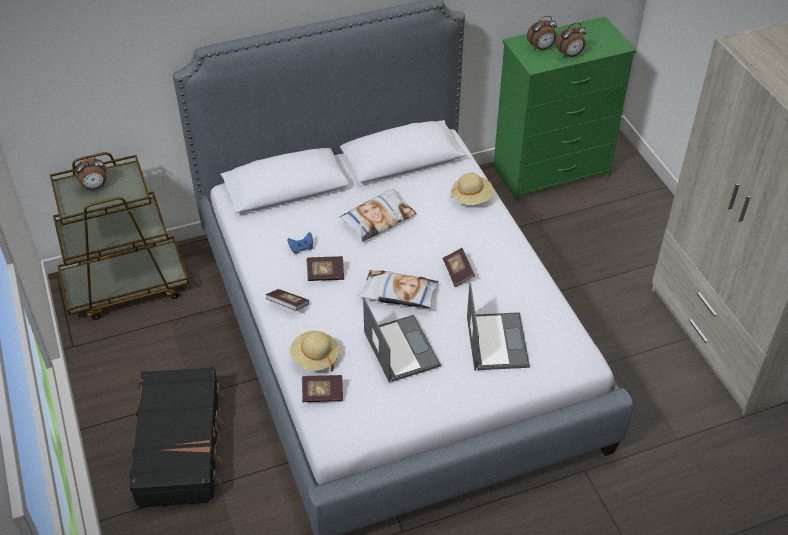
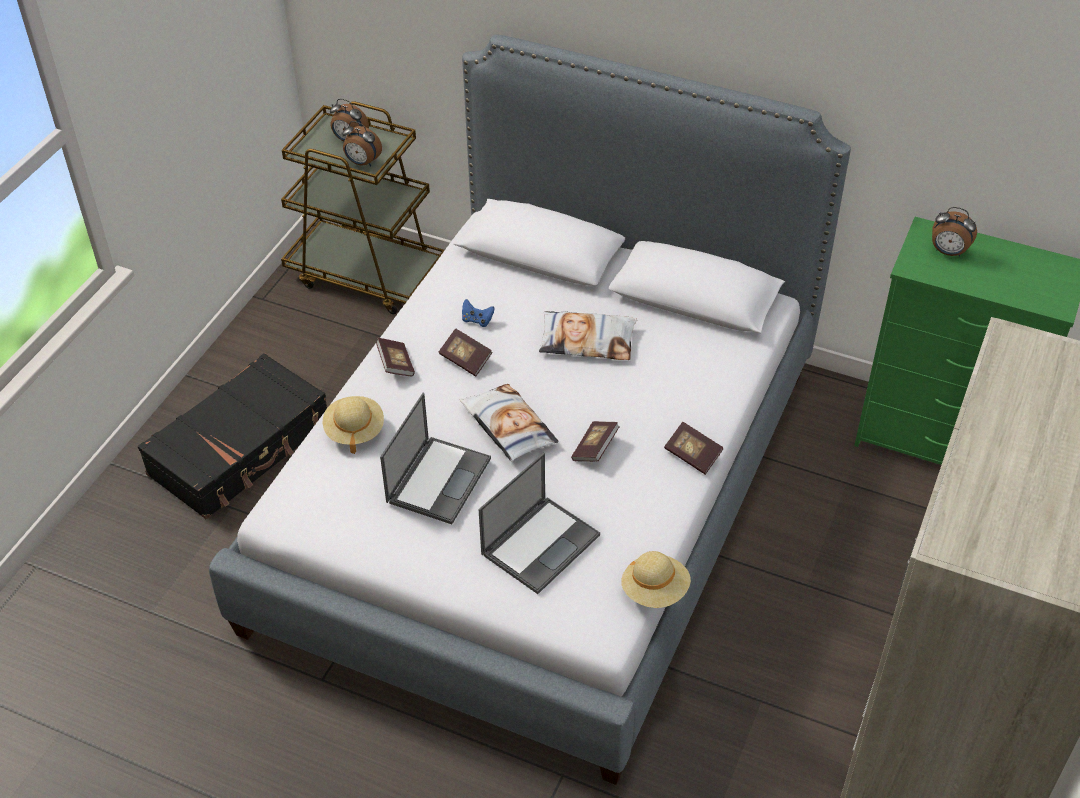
camera: 45 degrees right, 0 degrees up
(322, 394) = (317, 467): book -> book (692, 455)
(471, 198) = (713, 383): beige hat -> beige hat (655, 590)
(570, 55) = (973, 280): alarm clock -> alarm clock (362, 163)

